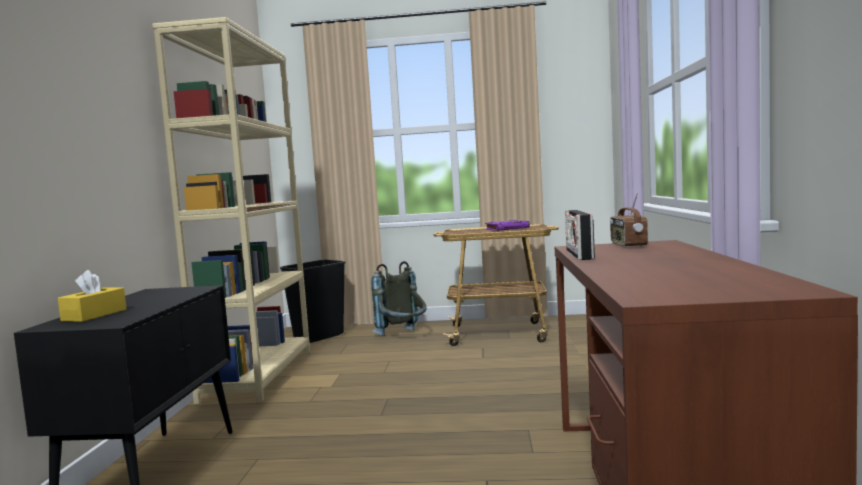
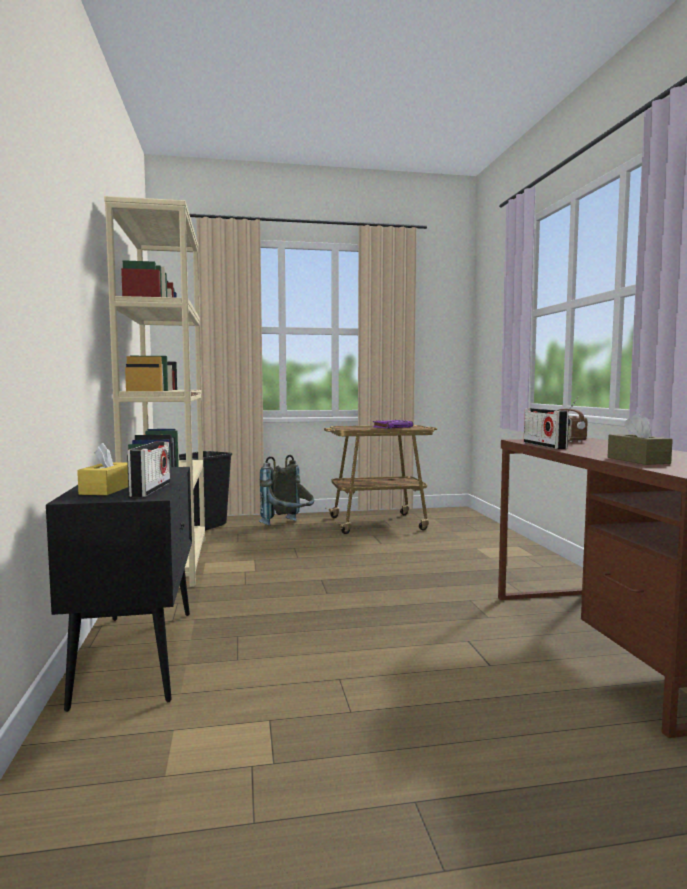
camera: 15 degrees left, 0 degrees up
(130, 314) = (151, 489): none -> radio
(633, 277) = (638, 460): none -> brown tissue box

